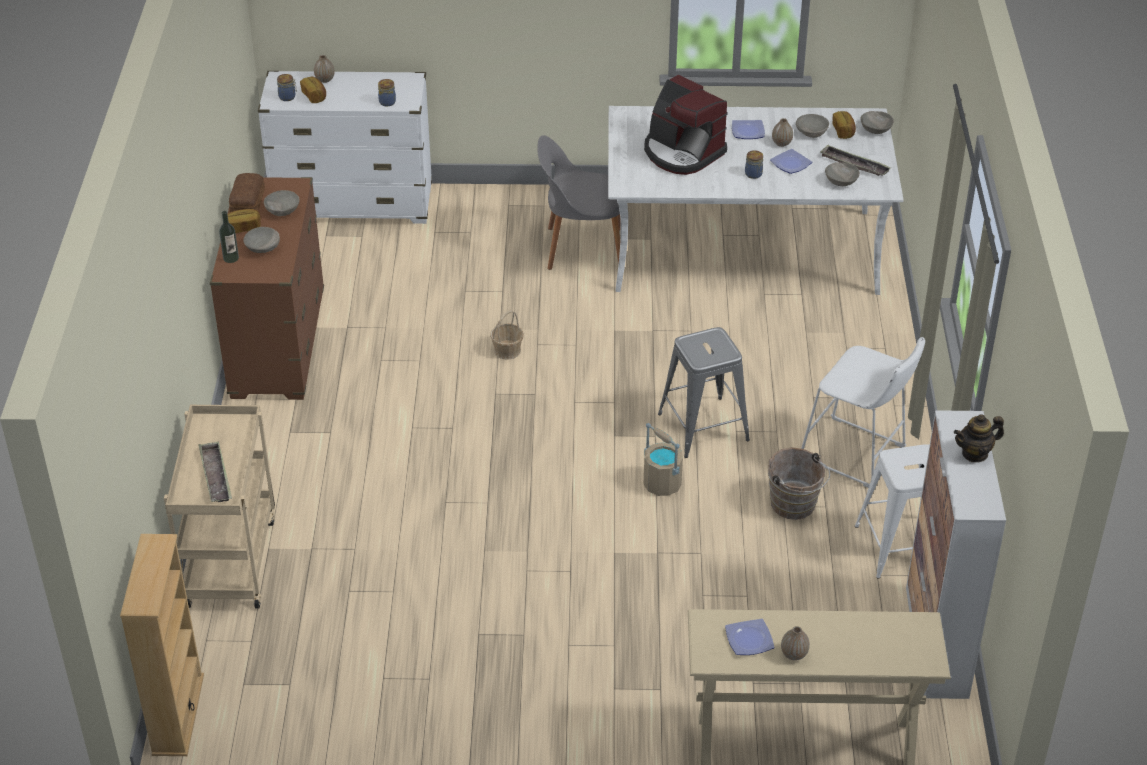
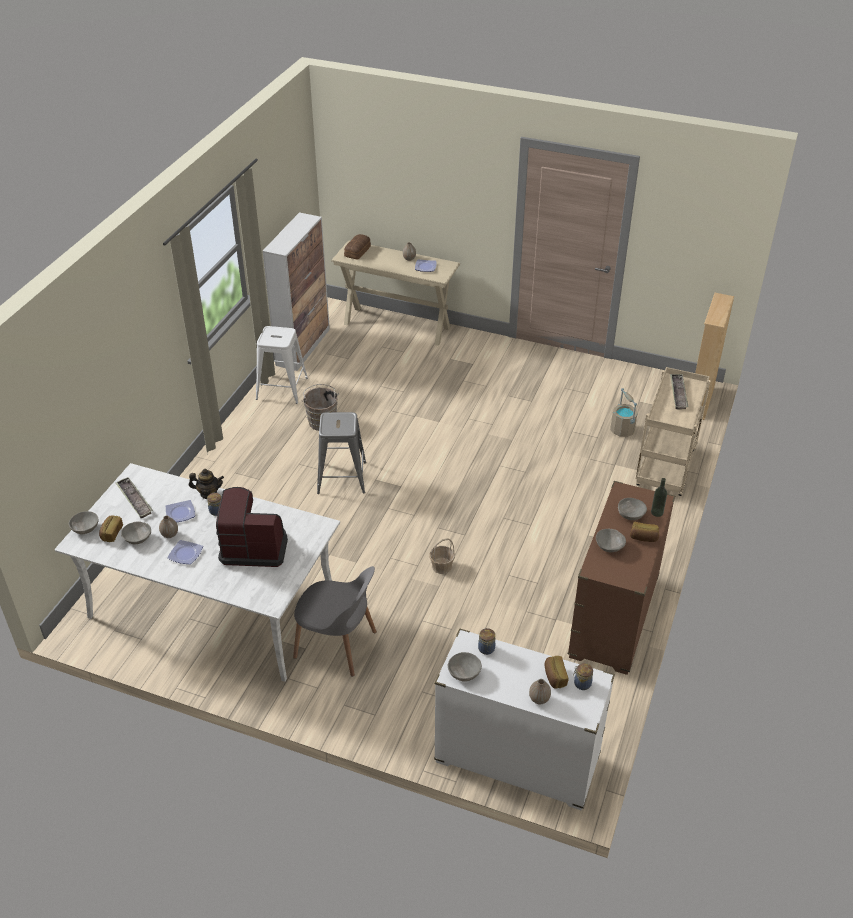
camera: 160 degrees left, 0 degrees up
(246, 202) = (638, 563): bread -> bread (358, 251)
(661, 483) = (389, 451): beige bucket -> beige bucket (622, 430)
(682, 152) = (254, 547): coffee machine -> coffee machine turned 60 degrees counterclockwise
(840, 182) = (159, 488): grey bowl -> grey bowl (464, 673)
(857, 455) = (263, 438): white stool -> none
(975, 453) = (286, 235): teapot -> teapot (208, 494)

